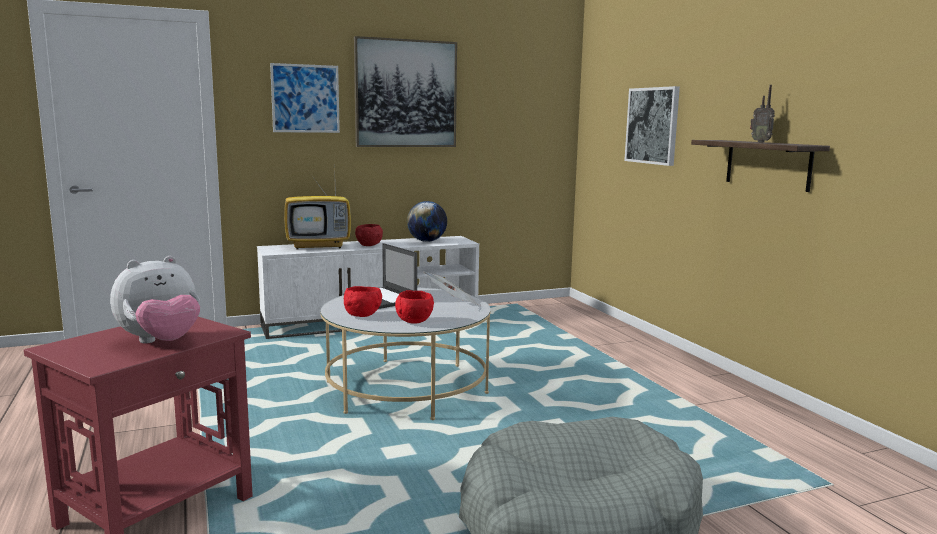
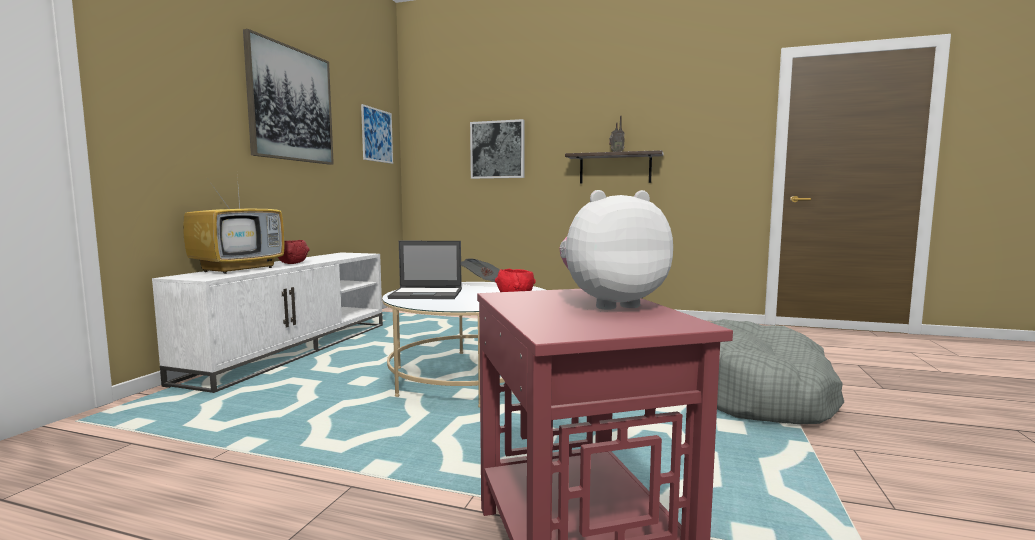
camera: 50 degrees left, 5 degrees down
(161, 342) = (610, 304): plush toy -> plush toy turned 105 degrees counterclockwise
(305, 98) = (197, 90): picture -> picture (377, 135)
(362, 316) = (464, 303): red bowl -> none
(427, 241) = (331, 256): globe -> none

